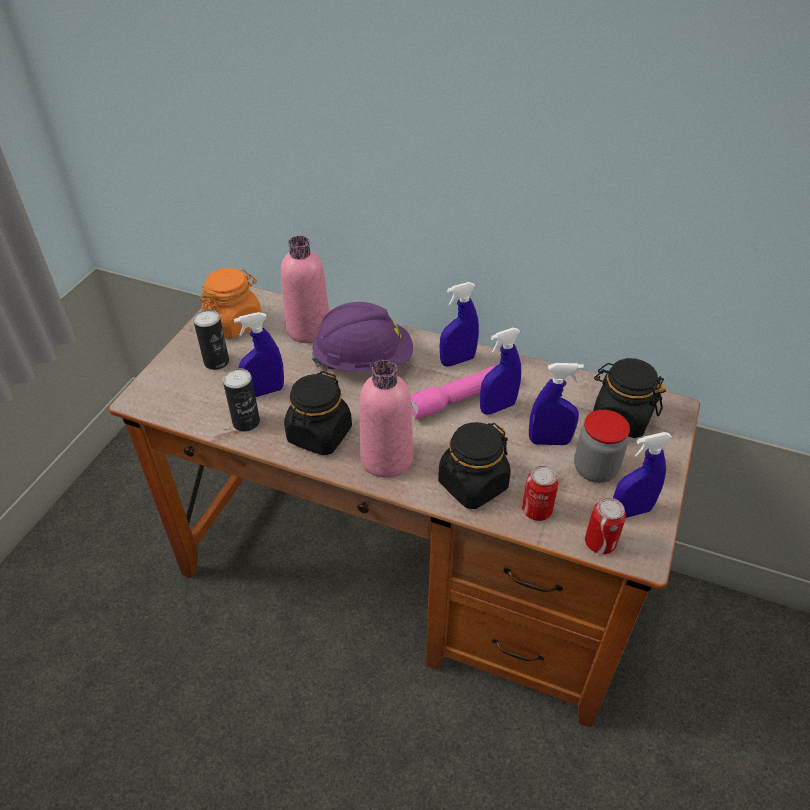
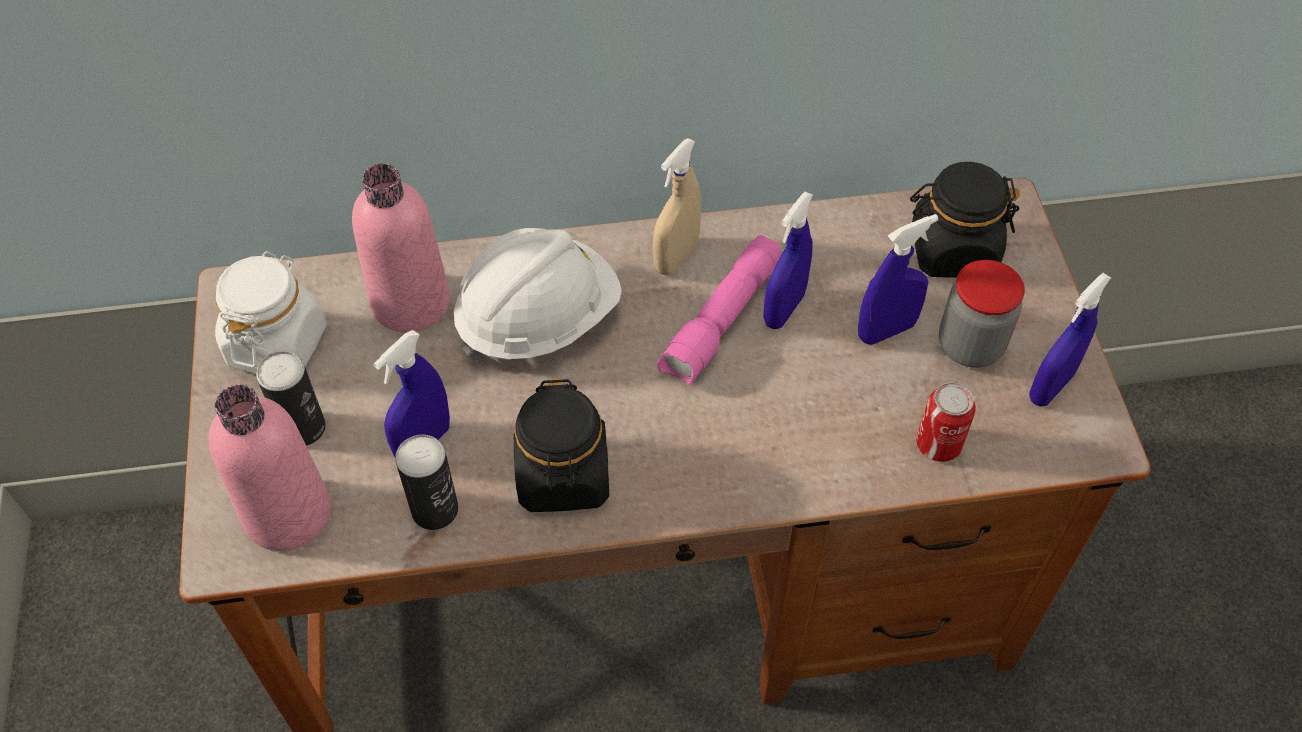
camera: 30 degrees left, 10 degrees up
(234, 323) = (277, 344): orange jar -> white jar
(364, 361) = (538, 320): purple hard hat -> white hard hat
(386, 458) = (688, 466): pink bottle -> pink bottle (287, 513)
(457, 360) = (676, 257): blue spray bottle -> beige spray bottle
(472, 485) = (832, 448): black jar -> none
(600, 543) = (1043, 452): can -> none

